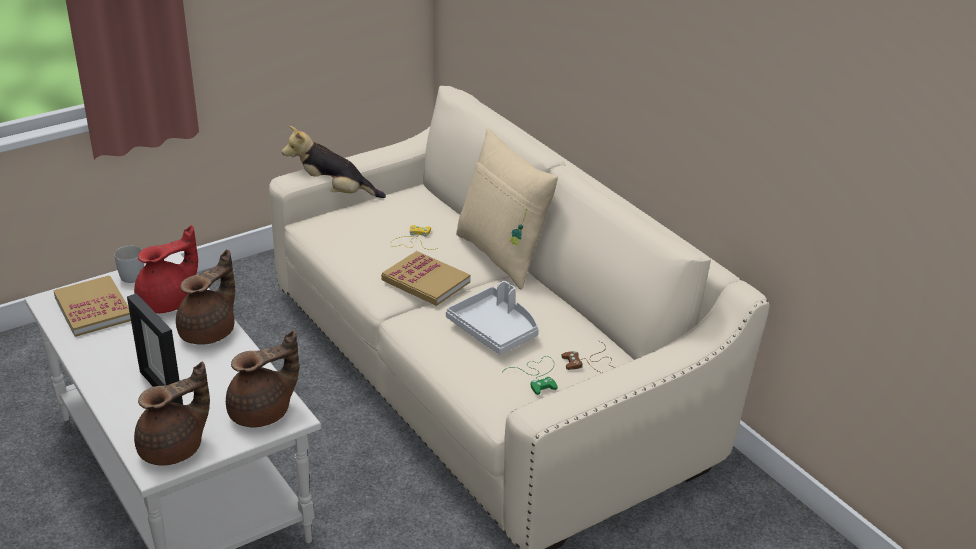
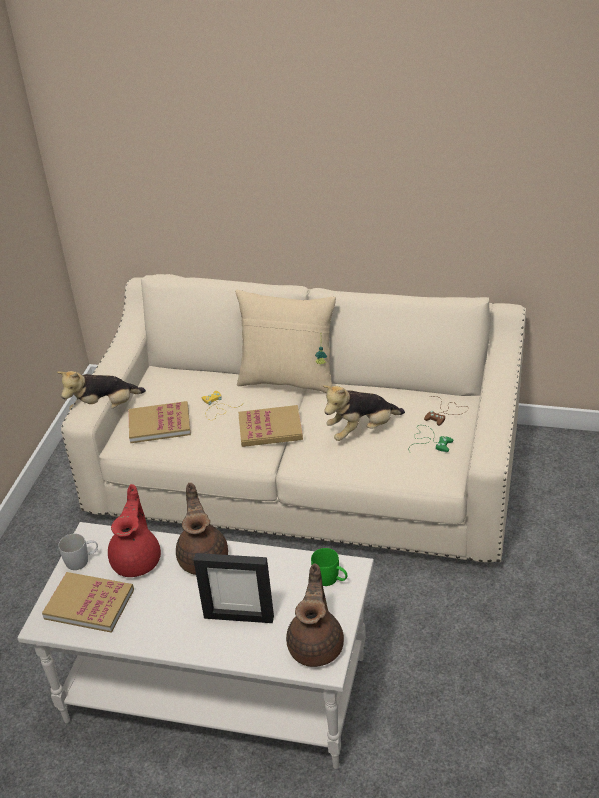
camera: 40 degrees left, 5 degrees up
(263, 413) = (330, 579): brown teapot -> green mug
(352, 226) = (159, 424): none -> book
(495, 330) = (362, 430): grey tray -> plush toy

